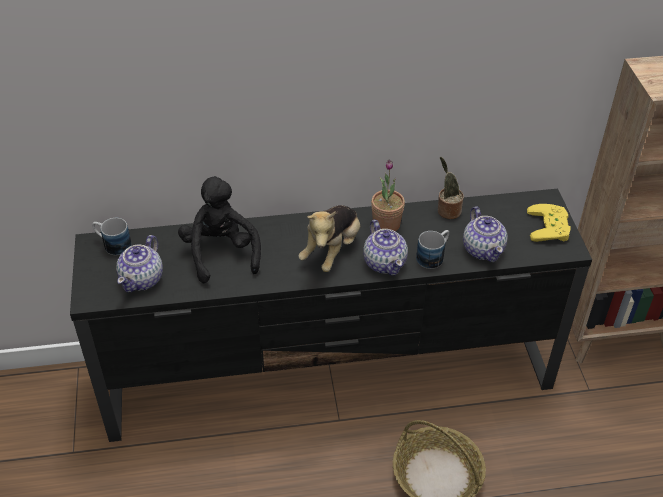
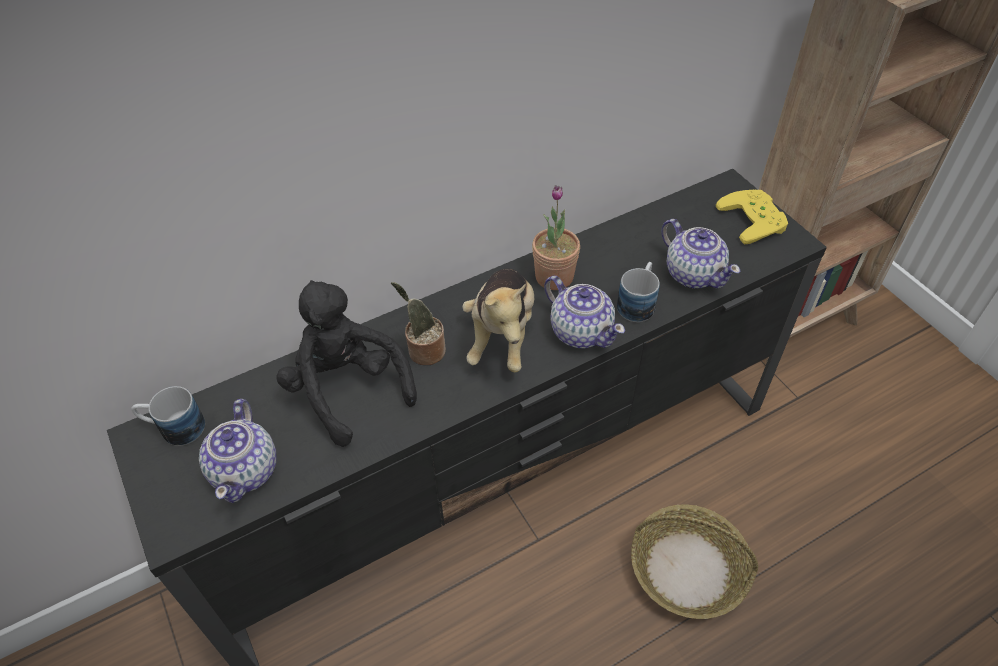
camera: 20 degrees left, 5 degrees up
(447, 210) = (620, 234): potted plant -> potted plant (424, 351)

